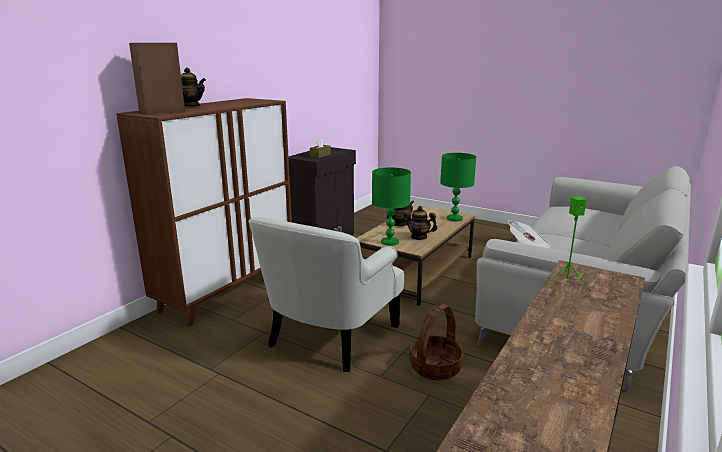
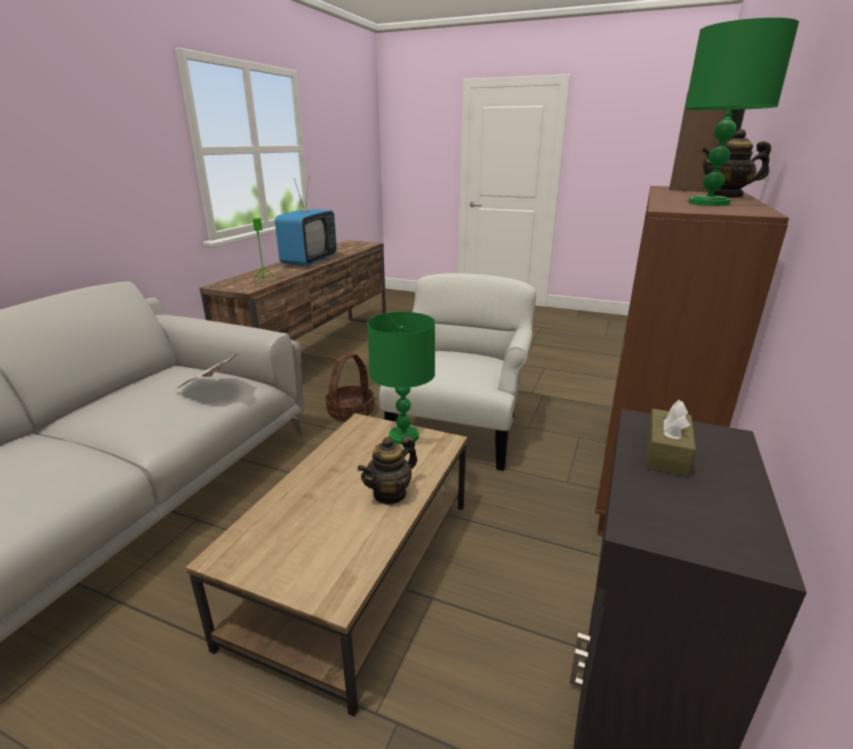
camera: 170 degrees right, 5 degrees up
(419, 237) = (353, 454): teapot -> none
(454, 218) = (253, 536): green table lamp -> green table lamp (708, 203)
(553, 358) = (309, 261): none -> television

